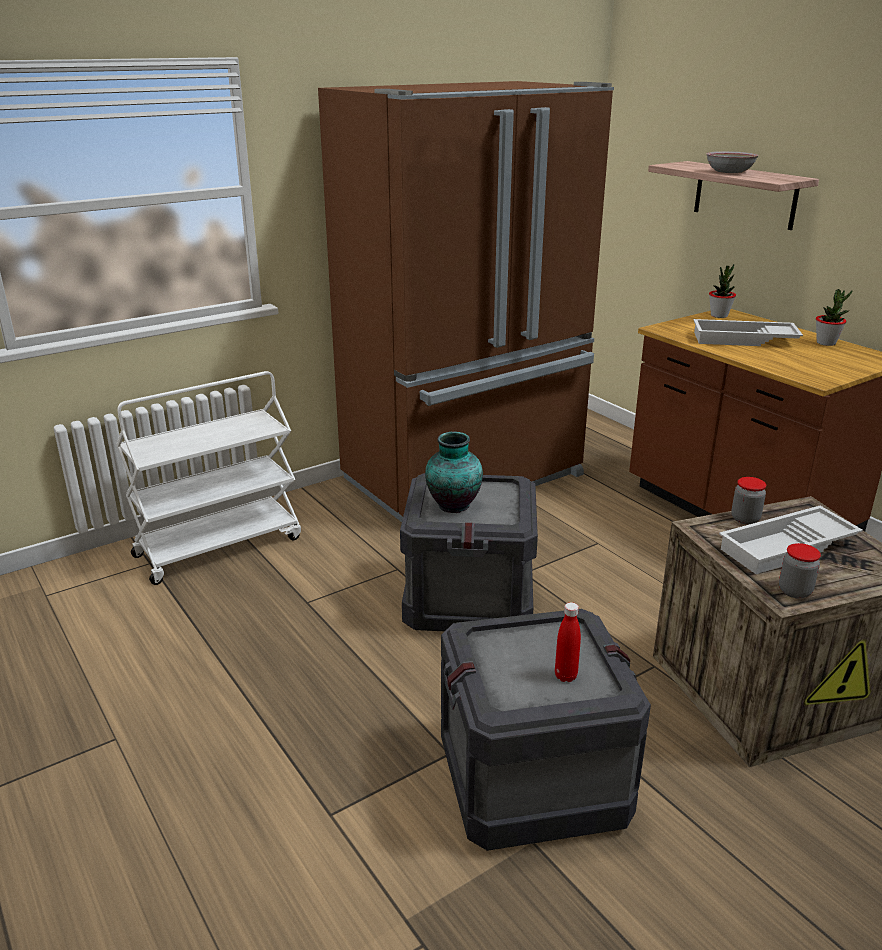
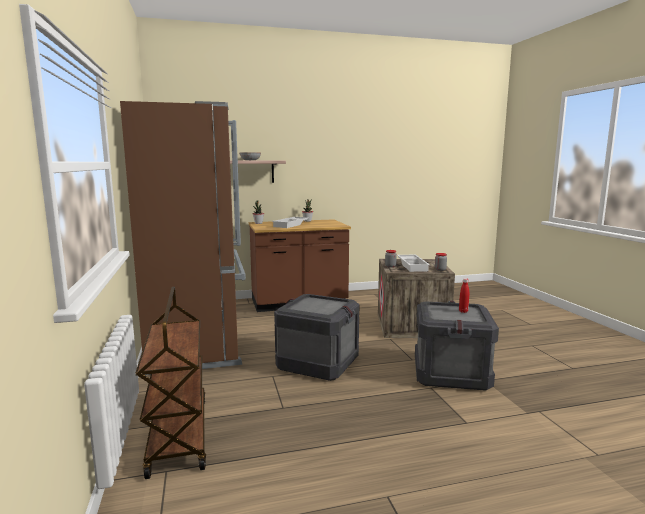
camera: 70 degrees left, 15 degrees down
(219, 546) = (178, 434): white cart -> brown cart
(453, 506) = (318, 309): vase -> none

